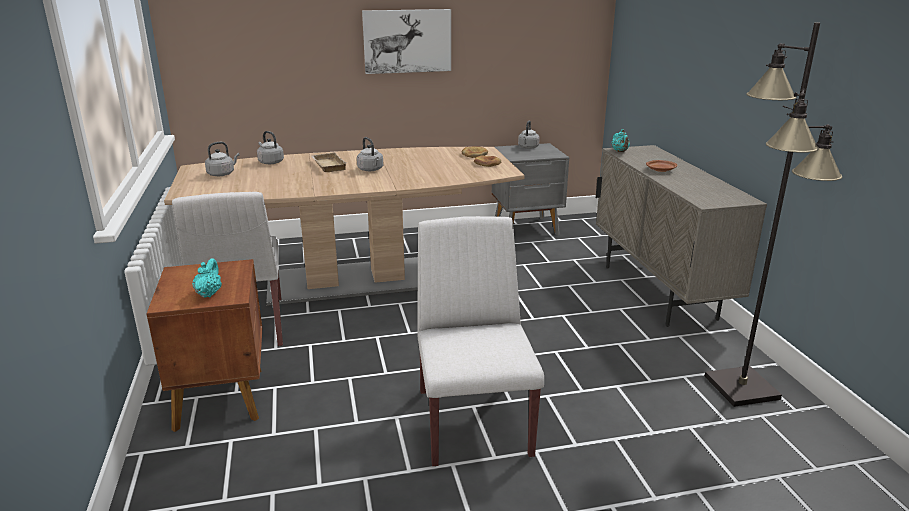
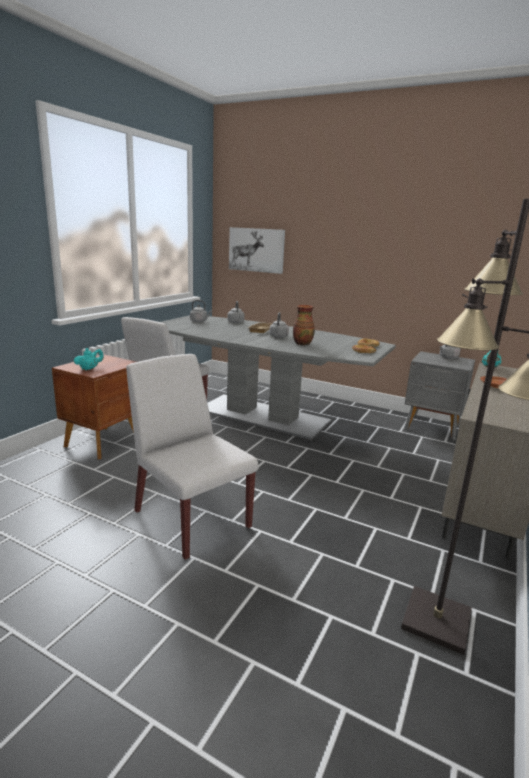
camera: 40 degrees right, 5 degrees down
(355, 280) = (262, 415): brown dining table -> grey dining table
(407, 41) = (363, 256): picture -> picture (256, 250)
(416, 172) = (302, 343): none -> vase
(473, 421) = (191, 518): white chair -> white chair turned 75 degrees counterclockwise

